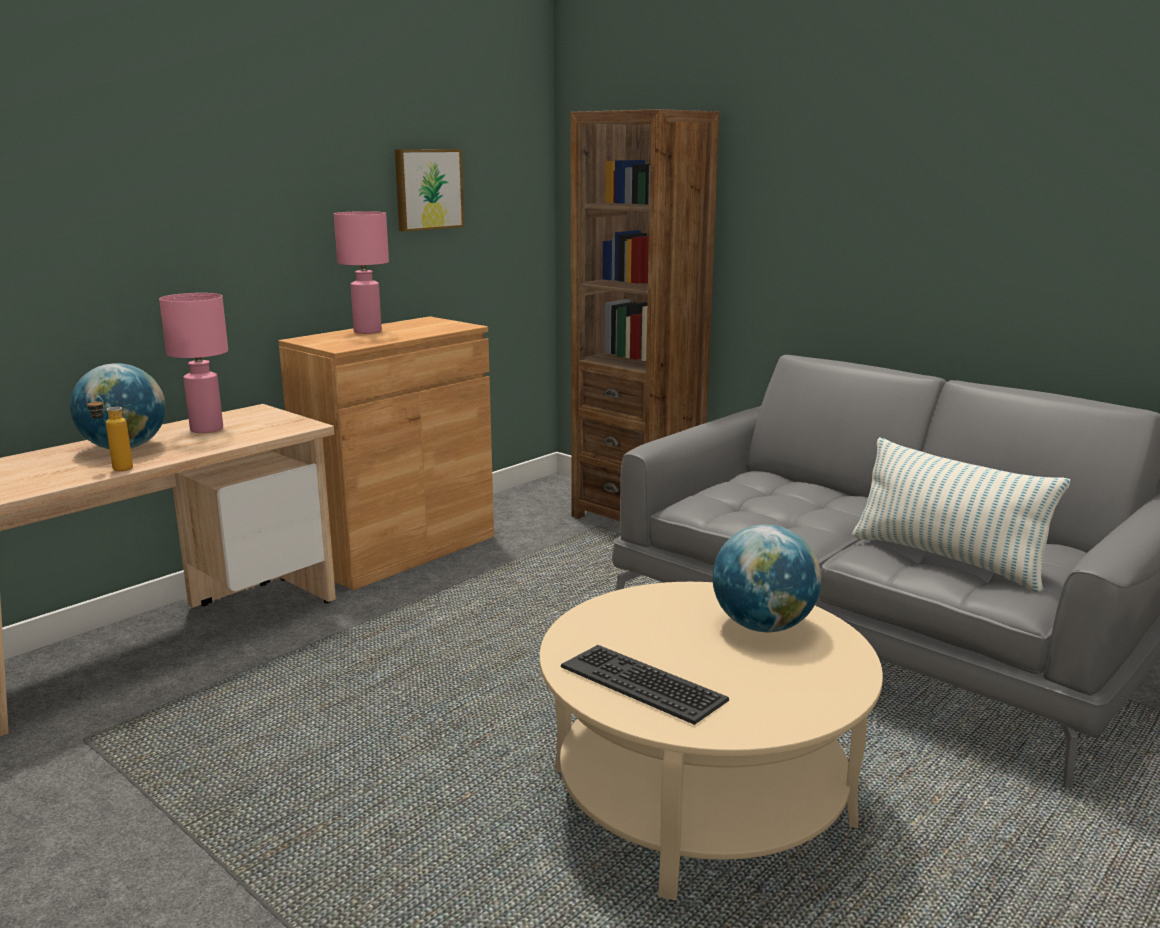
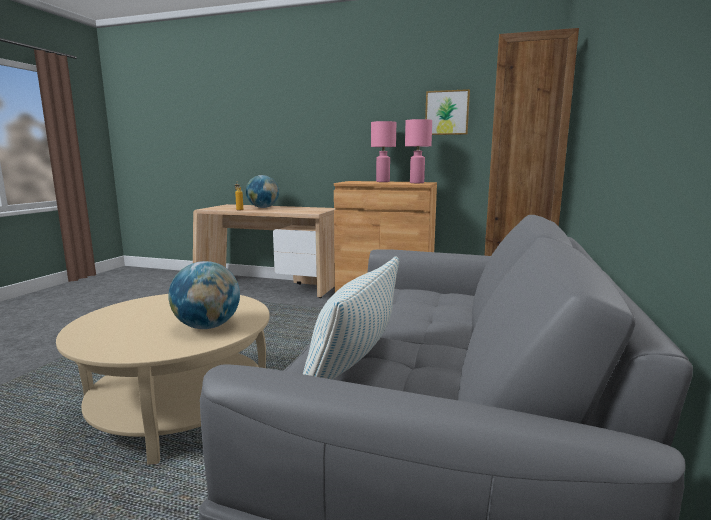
camera: 65 degrees right, 5 degrees down
(207, 429) = (295, 208): pink table lamp -> pink table lamp (417, 183)
(643, 683) = (131, 312): keyboard -> none

